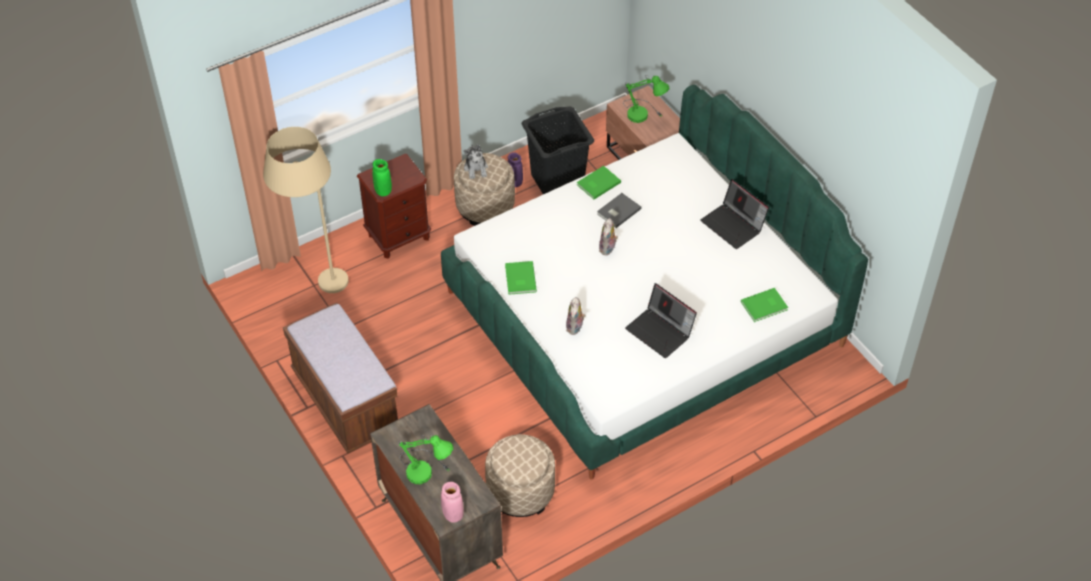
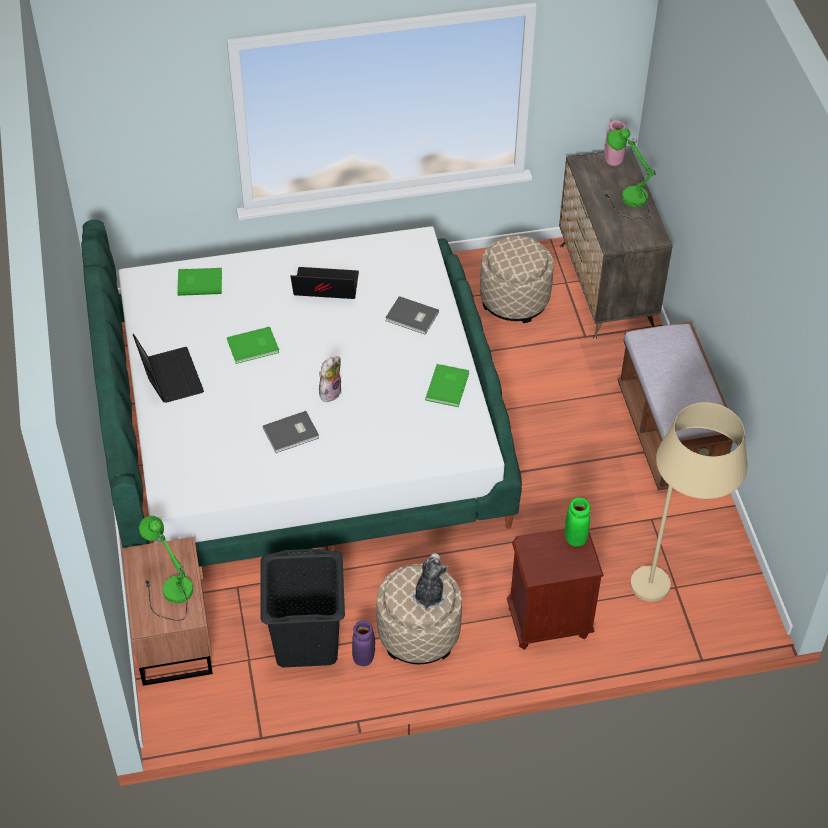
camera: 160 degrees left, 0 degrees up
(575, 327) = (412, 317): plush toy -> grey book
(597, 183) = (296, 477): green book -> green book (254, 347)
(660, 332) = (324, 288): laptop -> laptop turned 60 degrees counterclockwise

